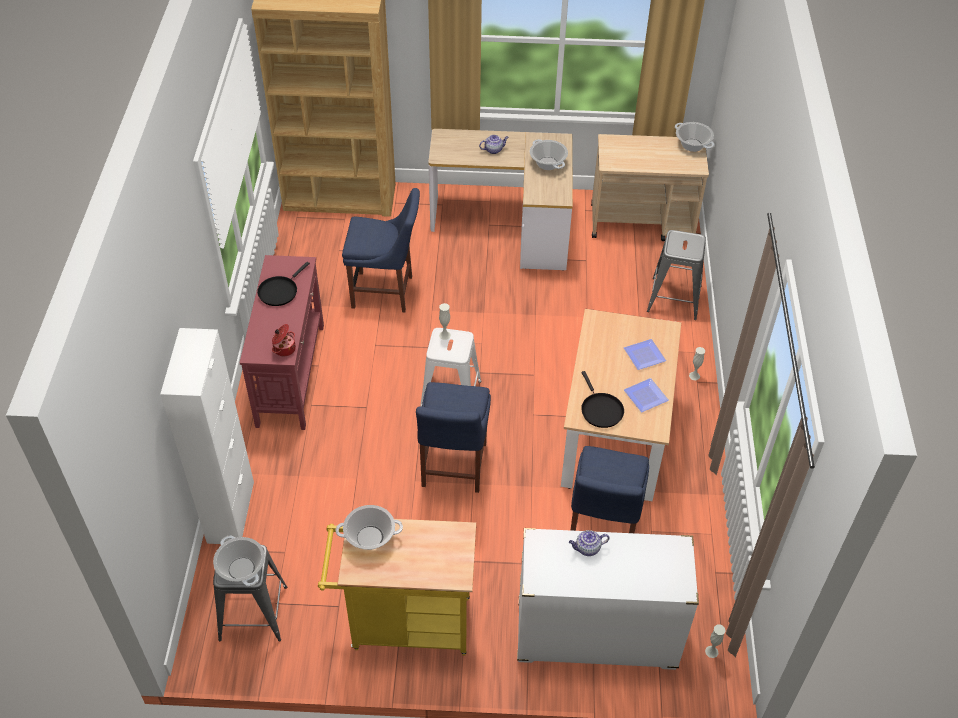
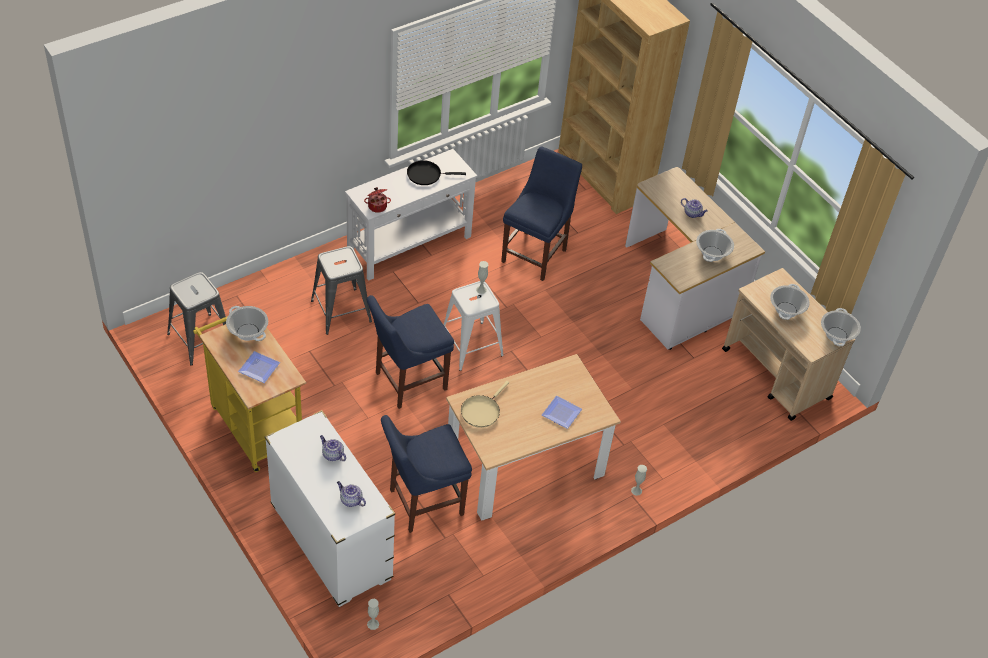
camera: 50 degrees right, 0 degrees up
(231, 512) = (268, 282): white cabinet -> none
(242, 569) = (192, 292): cooking pot -> cooking pot (786, 310)
(291, 374) = (410, 245): red console table -> white console table
(386, 292) = (536, 254): blue chair -> blue chair turned 120 degrees counterclockwise
(600, 410) = (481, 411): black frying pan -> beige frying pan
(646, 395) = (521, 432): plate -> plate (260, 368)
(654, 563) = (350, 500): none -> teapot
(674, 298) = (710, 437): grey stool -> grey stool (341, 311)

